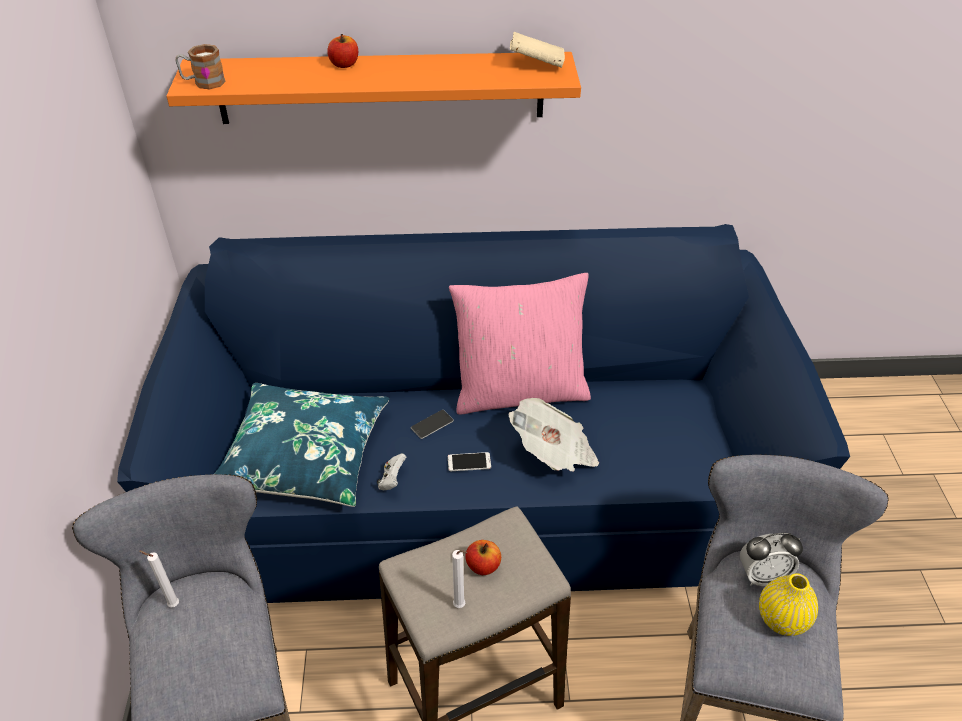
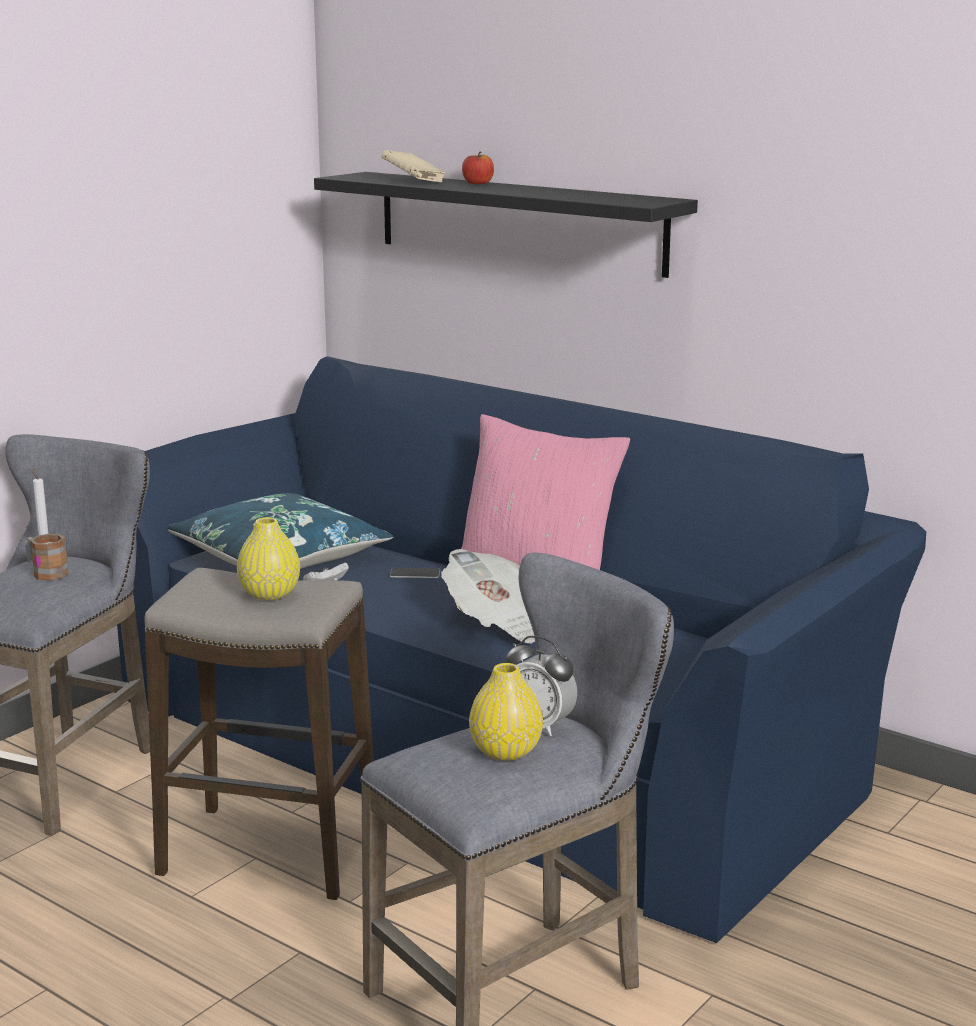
camera: 40 degrees right, 25 degrees down
(203, 83) = (352, 177): mug -> mug (45, 573)
(381, 88) = (518, 222): orange shelf -> black shelf
(461, 606) = (213, 603): white candle -> none
(469, 462) = (406, 600): phone -> none
(483, 566) = (270, 594): apple -> yellow vase
(536, 64) = (642, 199): beige book -> beige book (413, 181)

